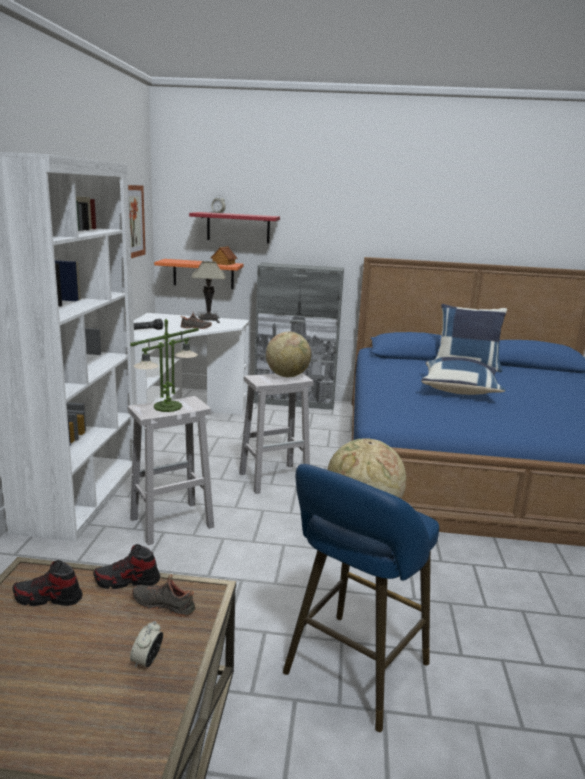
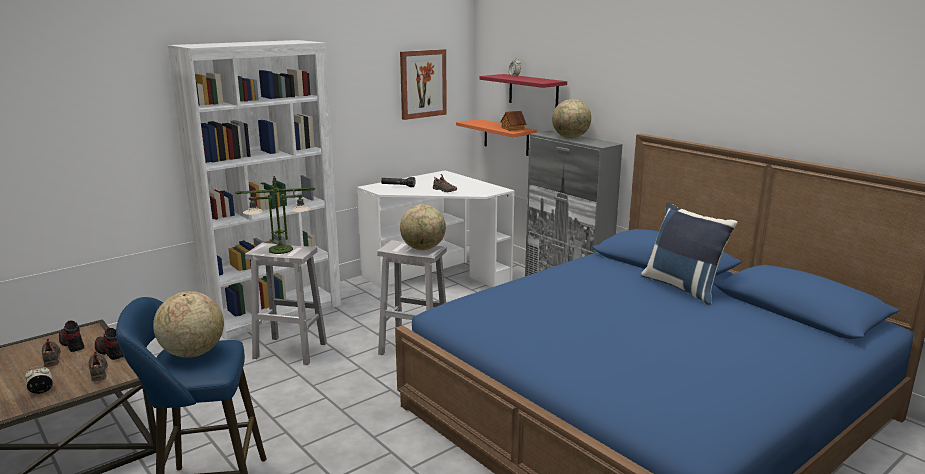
camera: 45 degrees right, 0 degrees up
(59, 624) = (52, 357): none -> black shoe
(208, 320) = (475, 185): table lamp -> none
(298, 266) = (570, 138): none -> globe
(459, 390) = (589, 308): blue pillow -> none

